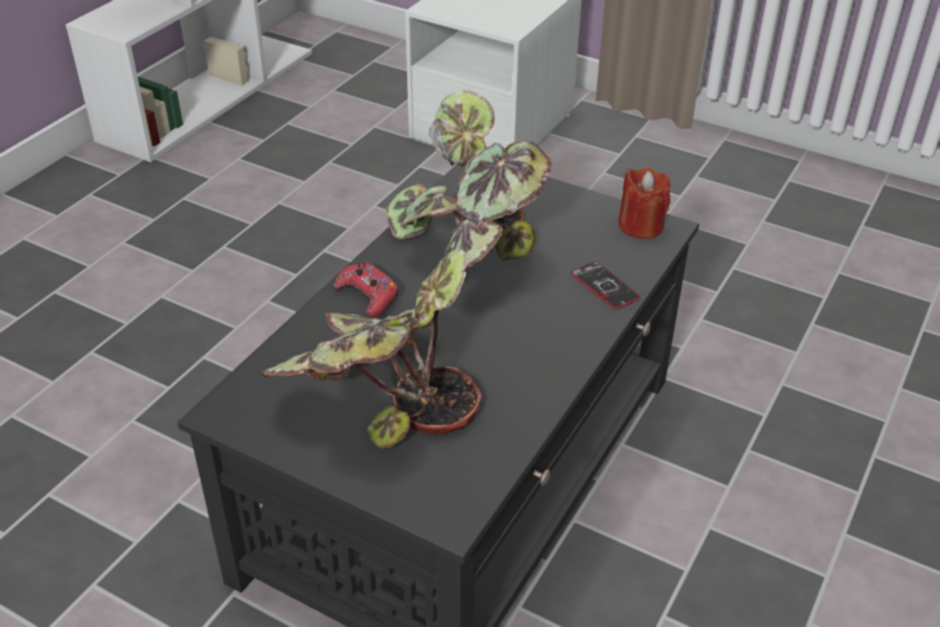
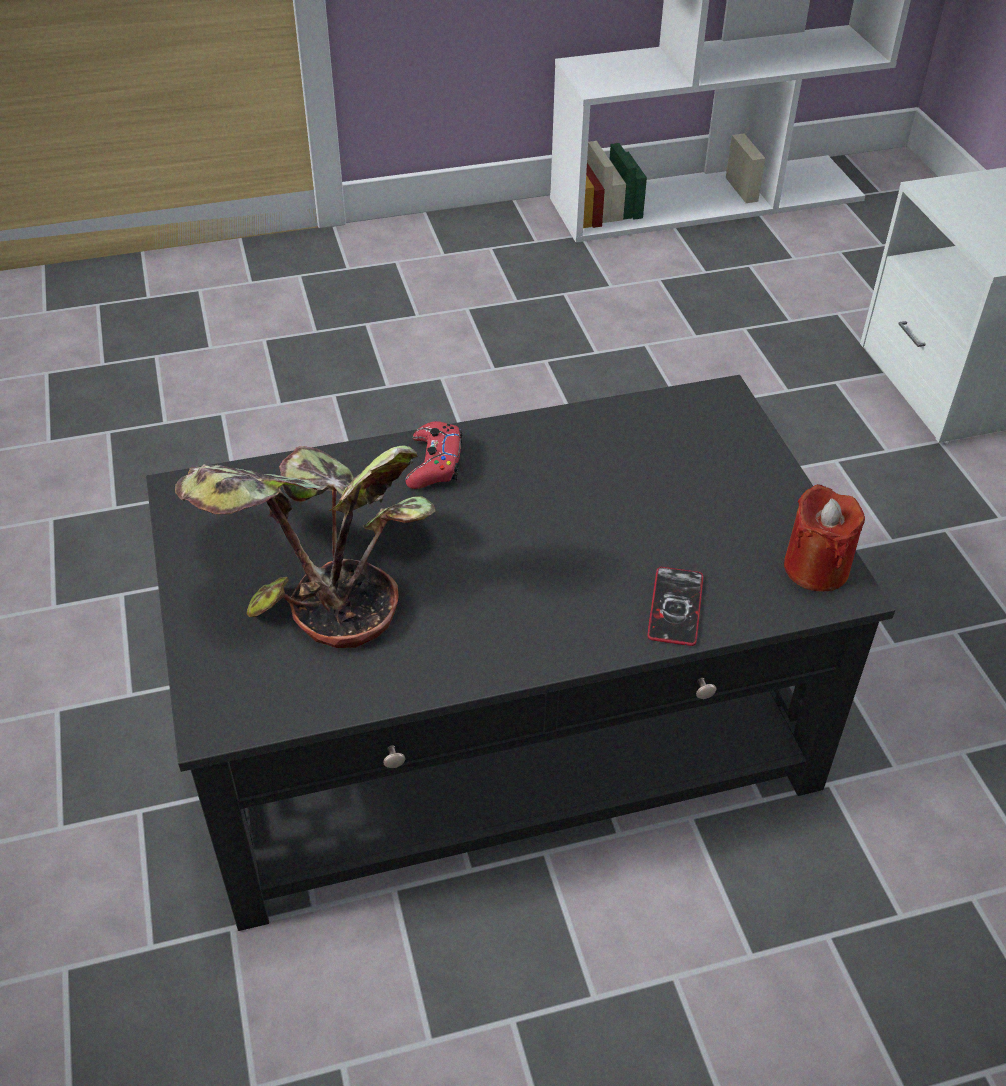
camera: 45 degrees right, 5 degrees up
(468, 250) = (589, 478): potted plant -> none

